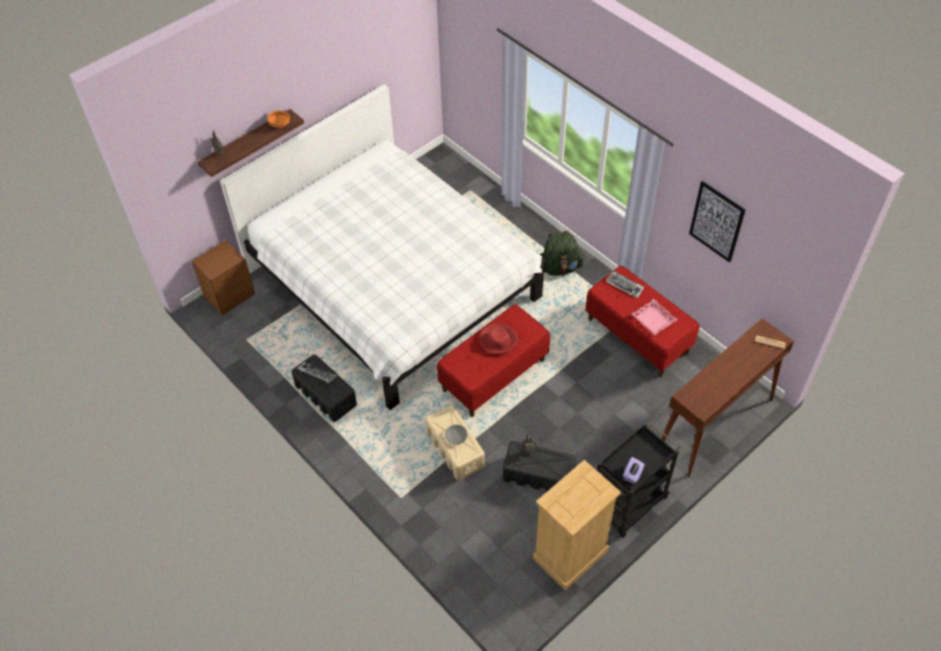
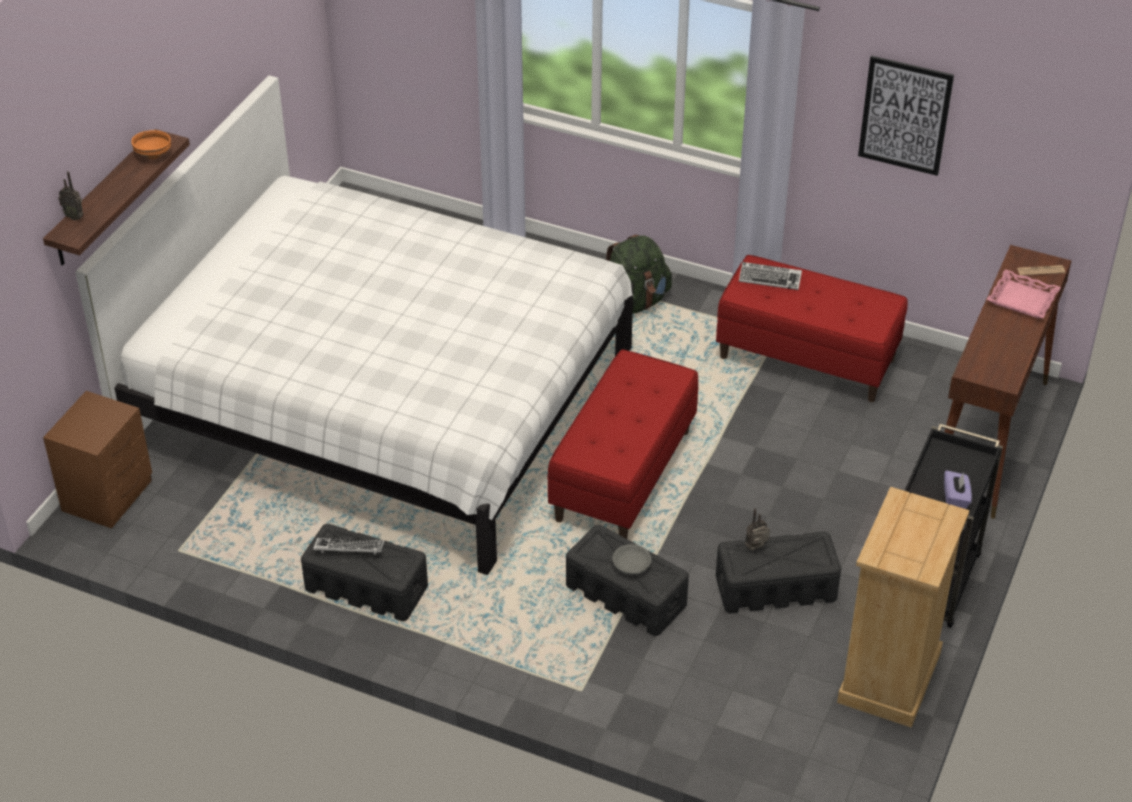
camera: 25 degrees left, 10 degrees down
(455, 449) = (626, 596): beige storage box -> black storage box
(498, 340) = (626, 404): red hat -> none
(653, 319) = (838, 310): pink tray -> pink tray (1022, 299)

